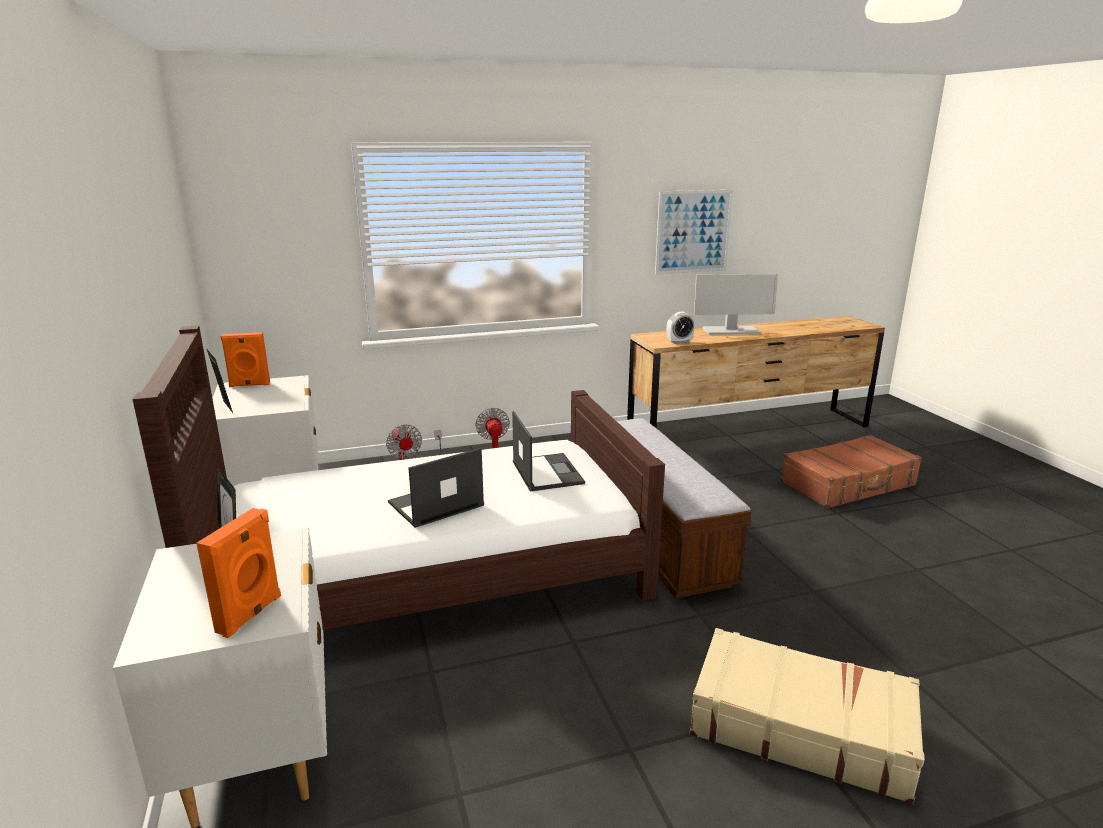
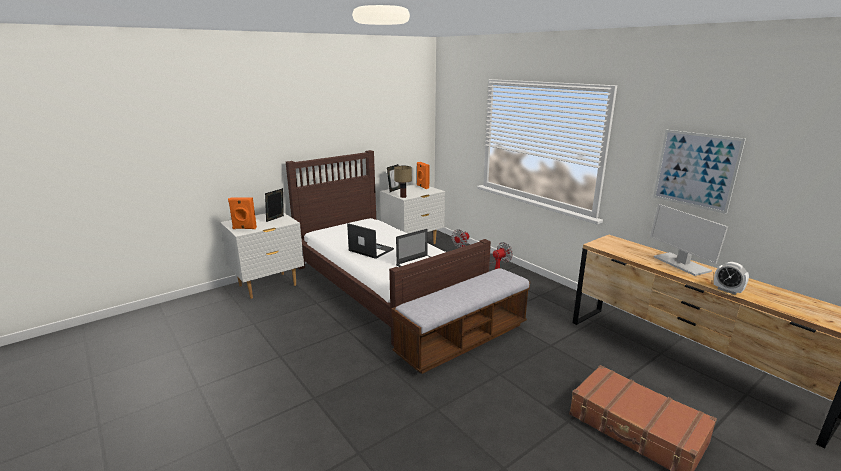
camera: 70 degrees right, 0 degrees up
(287, 407) = (403, 197): none -> table lamp
(679, 342) = (612, 249): alarm clock -> alarm clock (727, 290)
(800, 727) = (303, 405): beige suitcase -> none

